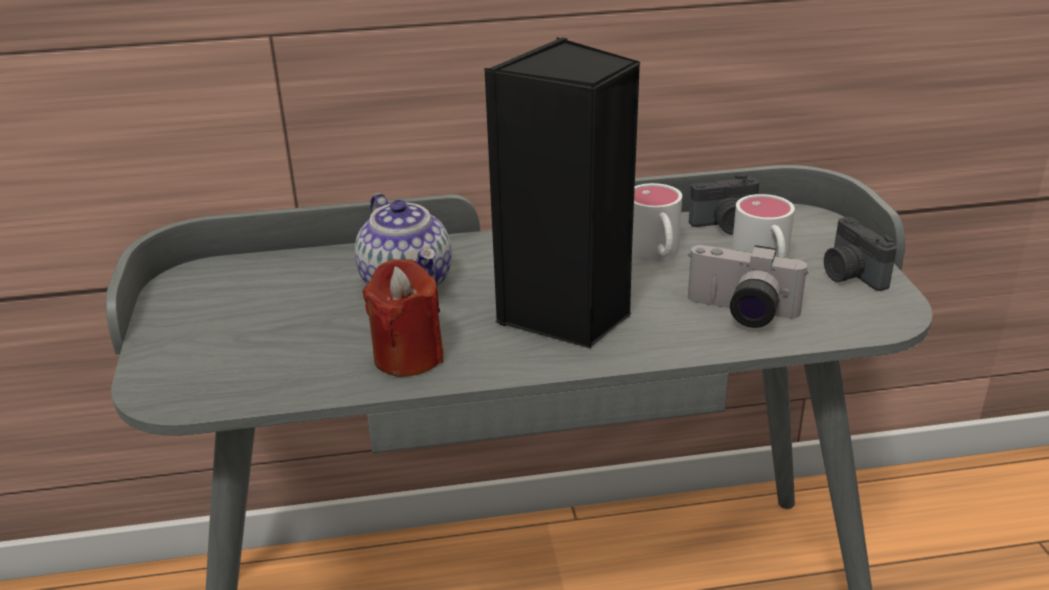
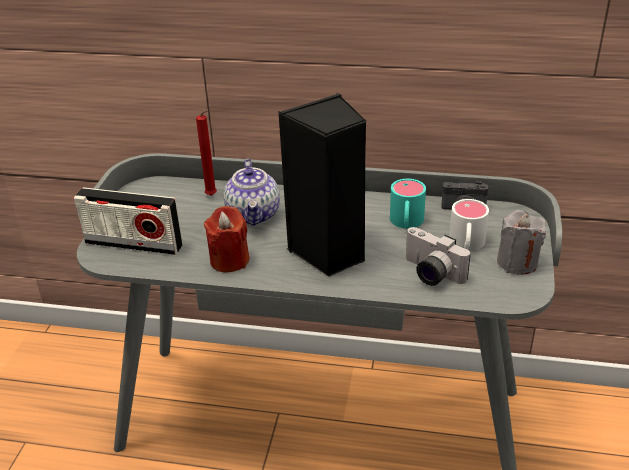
camera: 20 degrees right, 5 degrees up
(218, 365) = (134, 244): none -> radio
(320, 270) = (212, 196): none -> red candle
(655, 254) = (406, 223): white mug -> turquoise mug
(850, 275) = (517, 262): camera -> grey candle

